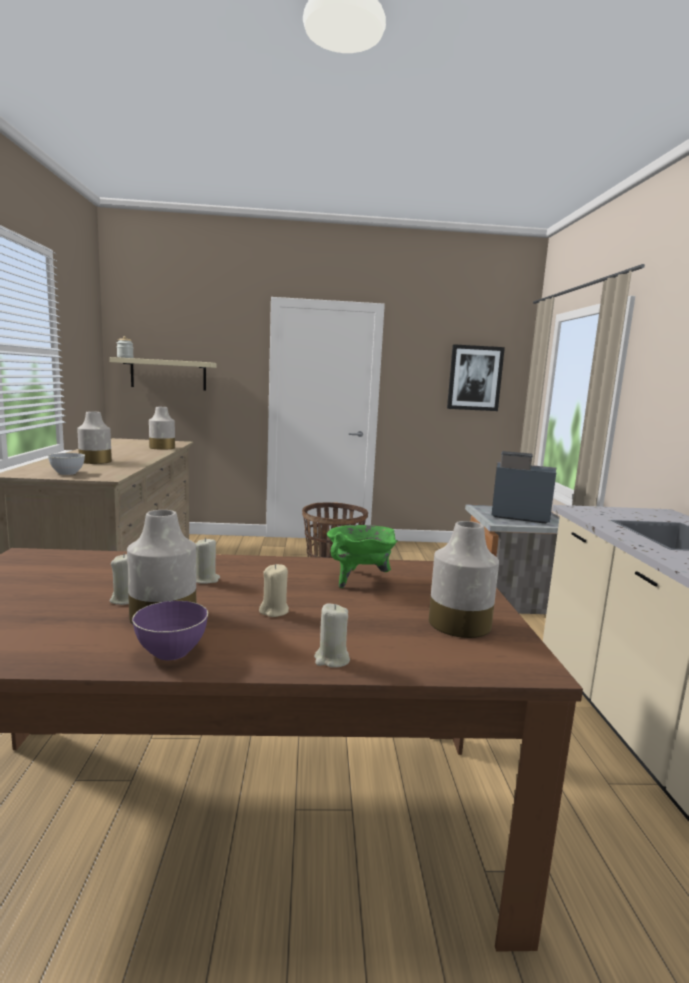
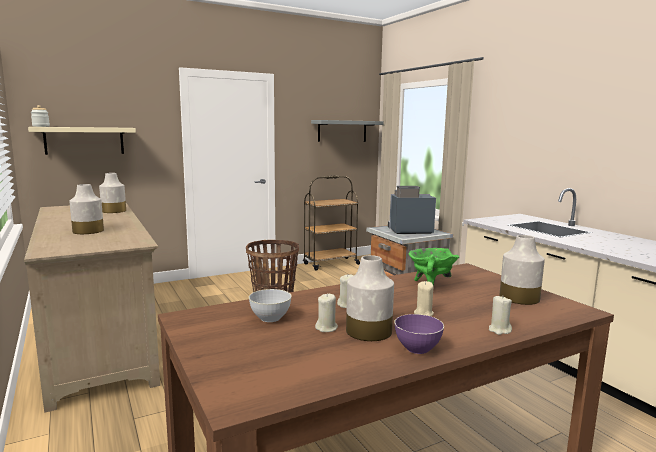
camera: 25 degrees left, 0 degrees up
(67, 473) = (94, 245): grey bowl -> grey bowl (270, 318)
(439, 548) = (330, 264): none -> brown cart
(475, 378) = (342, 131): picture -> grey shelf

